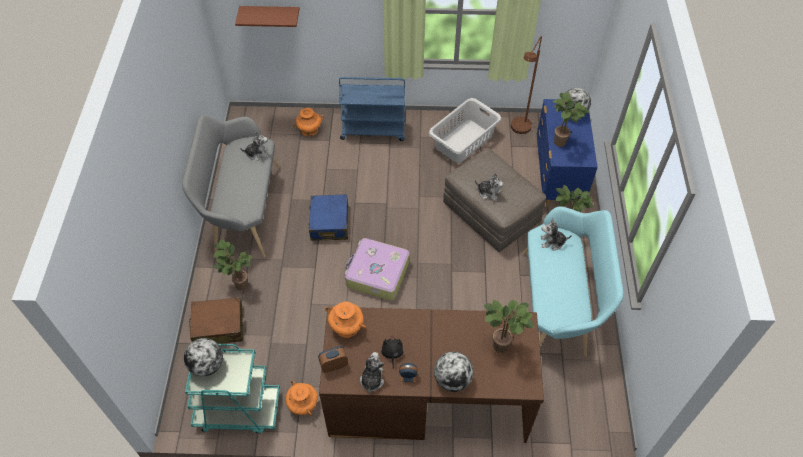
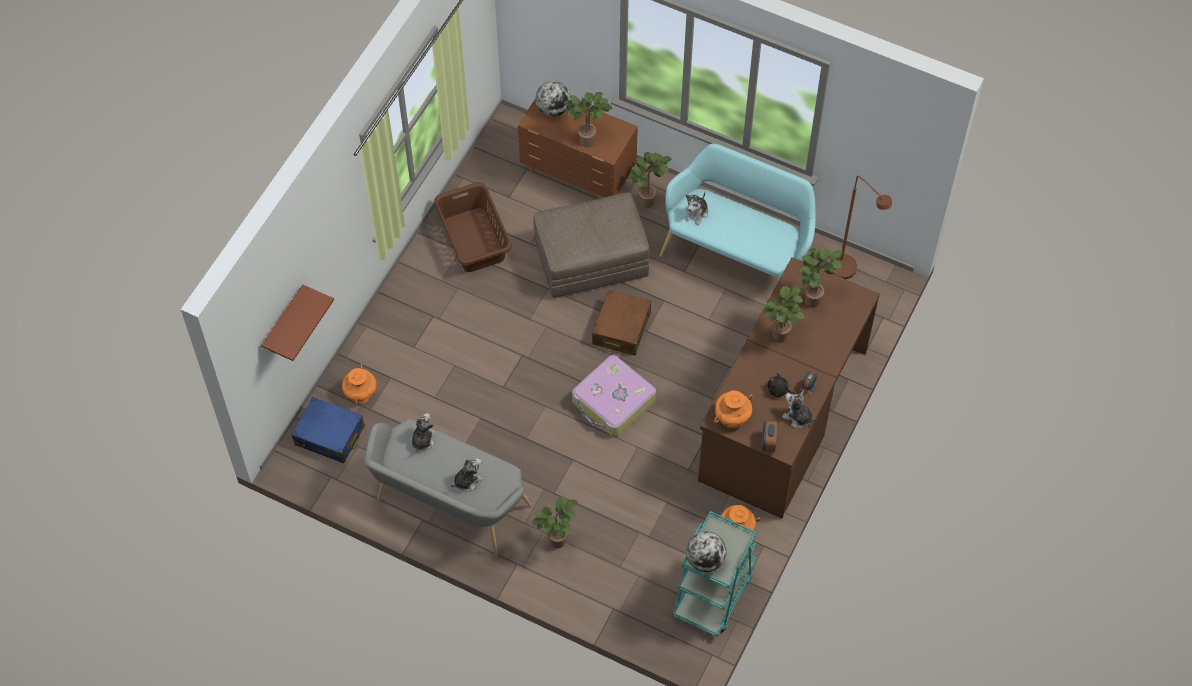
camera: 65 degrees left, 5 degrees up
(218, 326) = (601, 581): brown suitcase -> brown suitcase (621, 329)
(329, 223) = (518, 423): blue suitcase -> blue suitcase (330, 436)
(373, 130) = (402, 324): blue cart -> none
(446, 334) = (780, 338): none -> potted plant
(452, 379) = (828, 353): globe -> none
(464, 141) = (474, 239): grey laundry basket -> brown laundry basket
(488, 192) = (598, 240): plush toy -> plush toy (467, 480)
(519, 130) = (490, 178): brown floor lamp -> brown floor lamp (849, 272)
(557, 178) = (578, 175): blue dresser -> brown dresser

